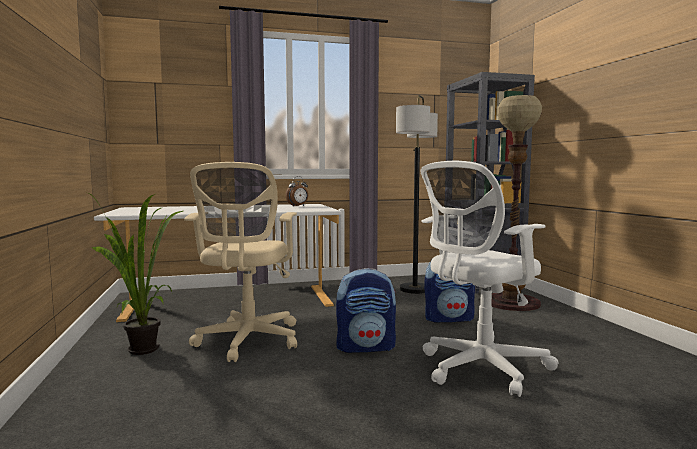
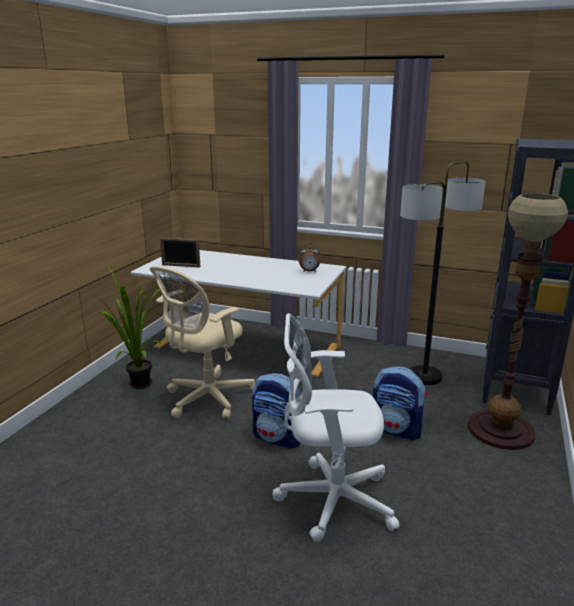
camera: 35 degrees right, 15 degrees up
(153, 211) = (181, 266): none -> picture frame

